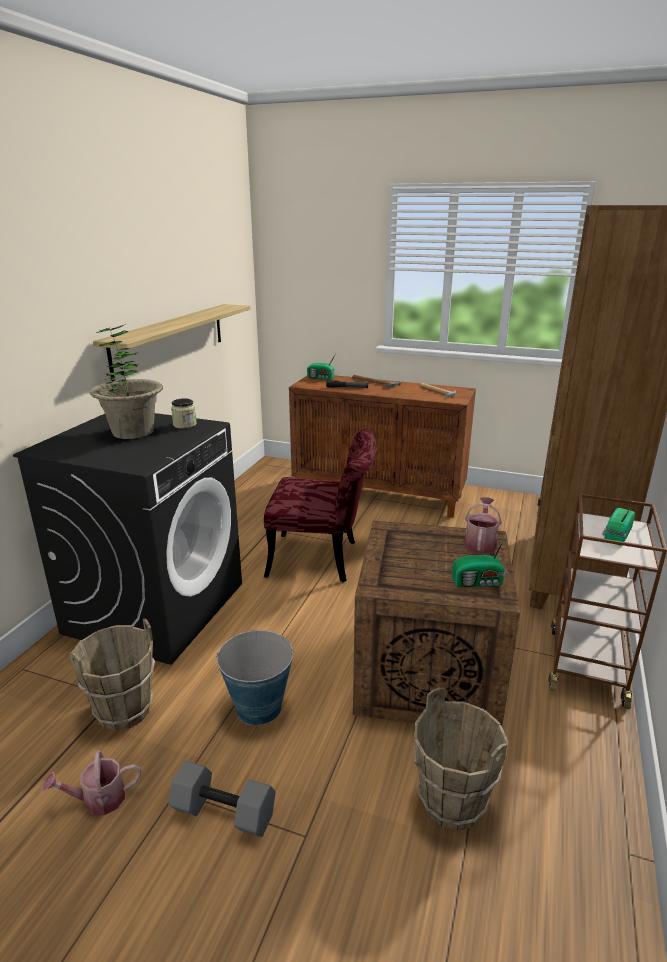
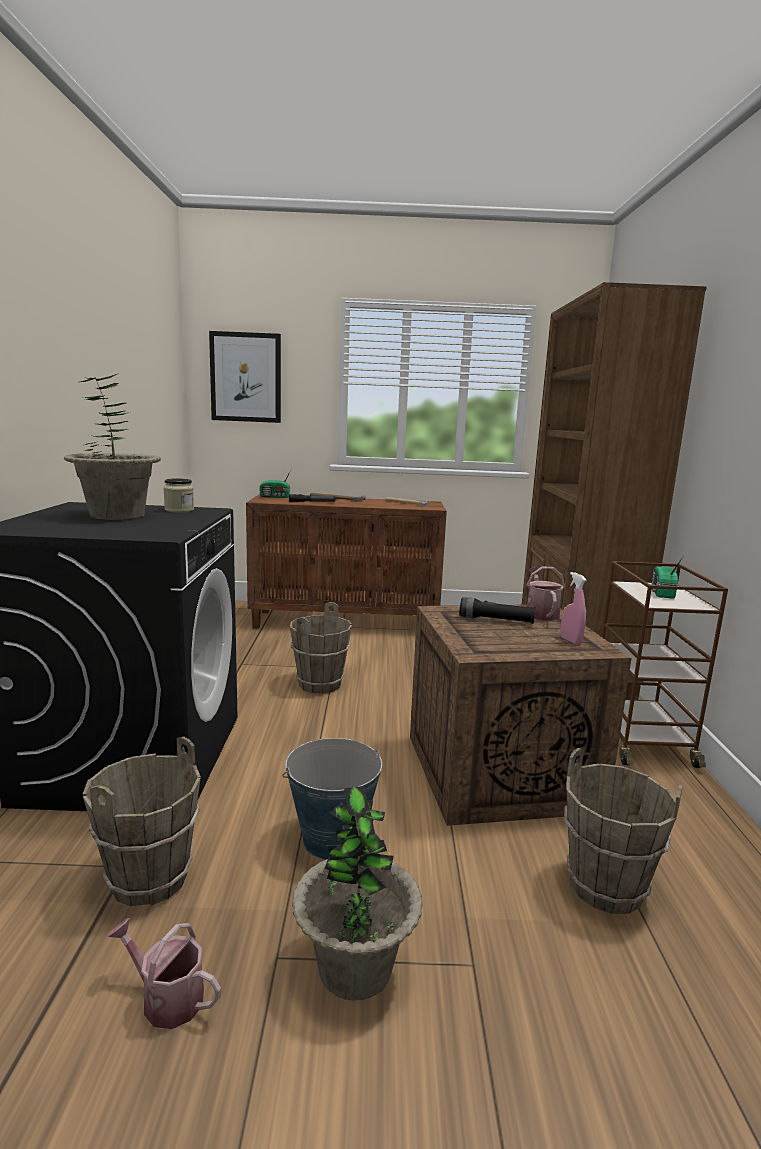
camera: 20 degrees left, 10 degrees down
(98, 799) = (166, 997): watering can -> watering can turned 60 degrees clockwise
(170, 340) = (117, 436): shelf -> none
(222, 813) = (354, 967): grey dumbbell -> potted plant
(304, 264) = (246, 377): none -> picture
(323, 559) = (320, 684): red chair -> brown bucket
(429, 547) = (496, 620): none -> black flashlight
(478, 582) = (570, 640): radio -> pink spray bottle

